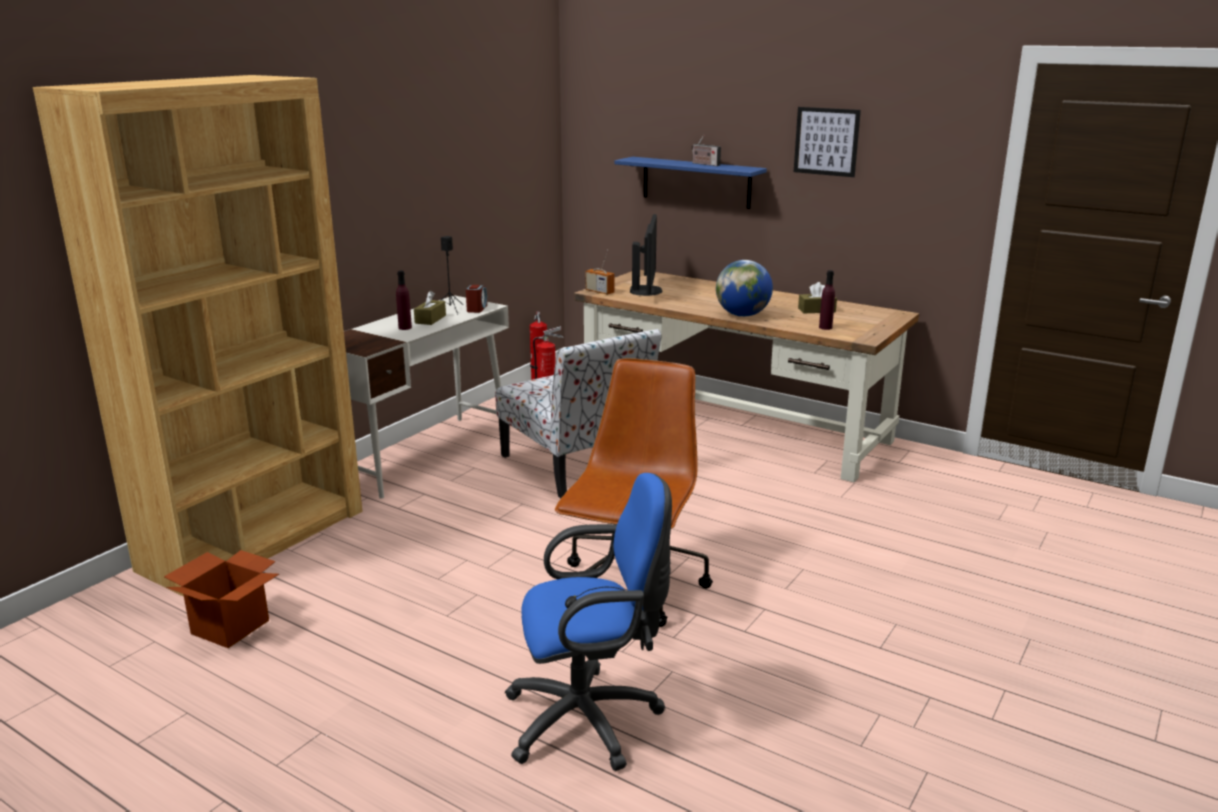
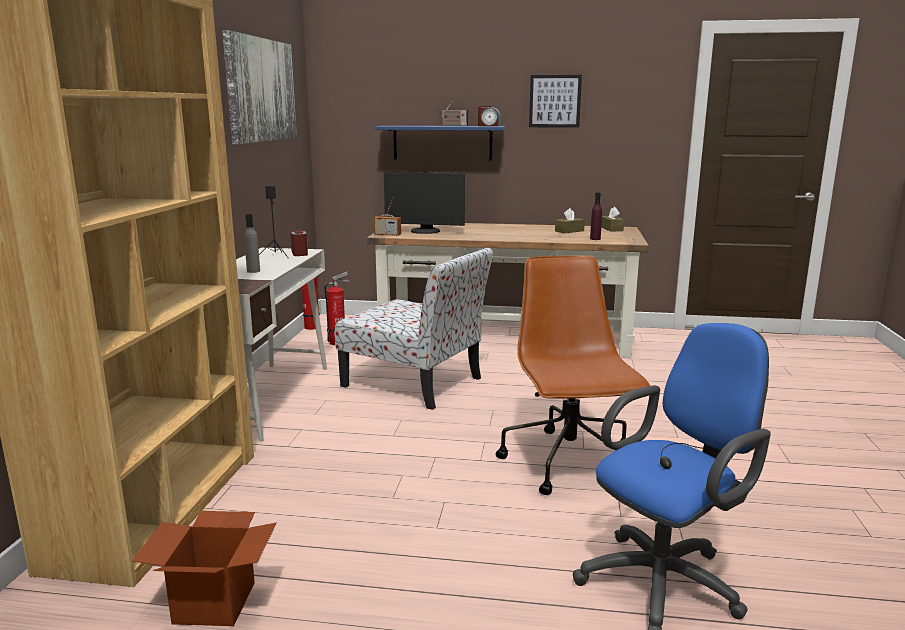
camera: 25 degrees left, 5 degrees down
(405, 328) = (253, 271): purple bottle -> grey bottle
(430, 319) = (268, 263): brown tissue box -> brown tissue box (611, 229)
(472, 125) = (261, 90): none -> picture
(647, 291) = (425, 231): monitor -> monitor turned 120 degrees clockwise
(741, 168) = (489, 126): none -> alarm clock
(742, 315) = (524, 238): globe -> none

